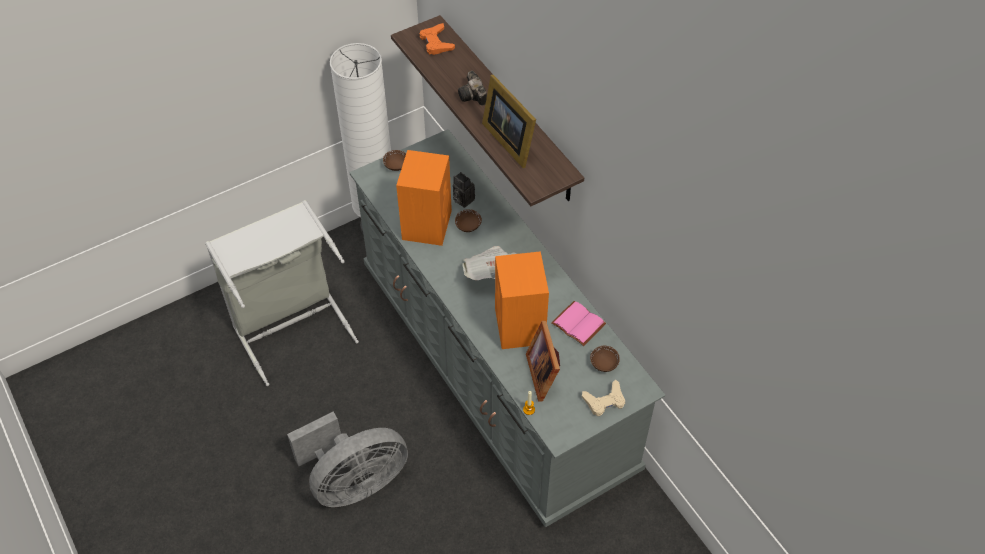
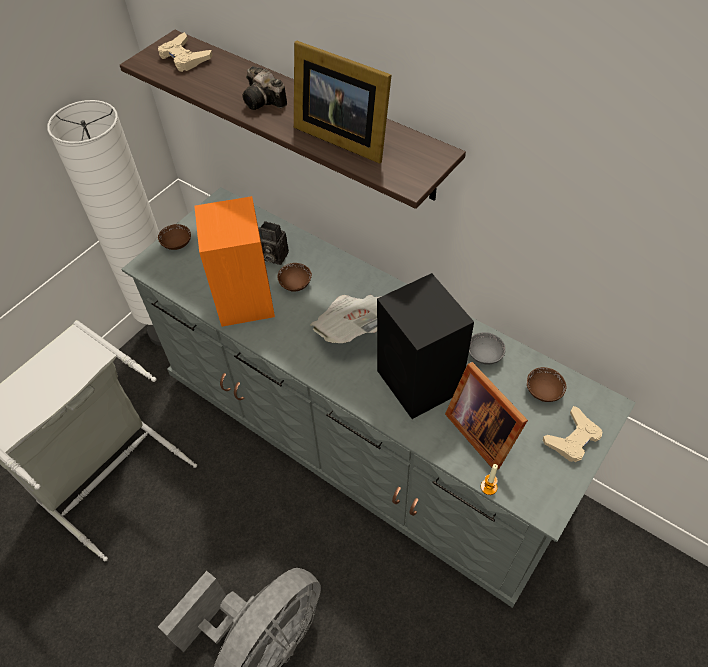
camera: 20 degrees left, 0 degrees up
(436, 43) = (184, 58): orange game controller -> beige game controller
(520, 327) = (419, 383): orange speaker -> black speaker
(577, 324) = (484, 355): pink book -> grey bowl

